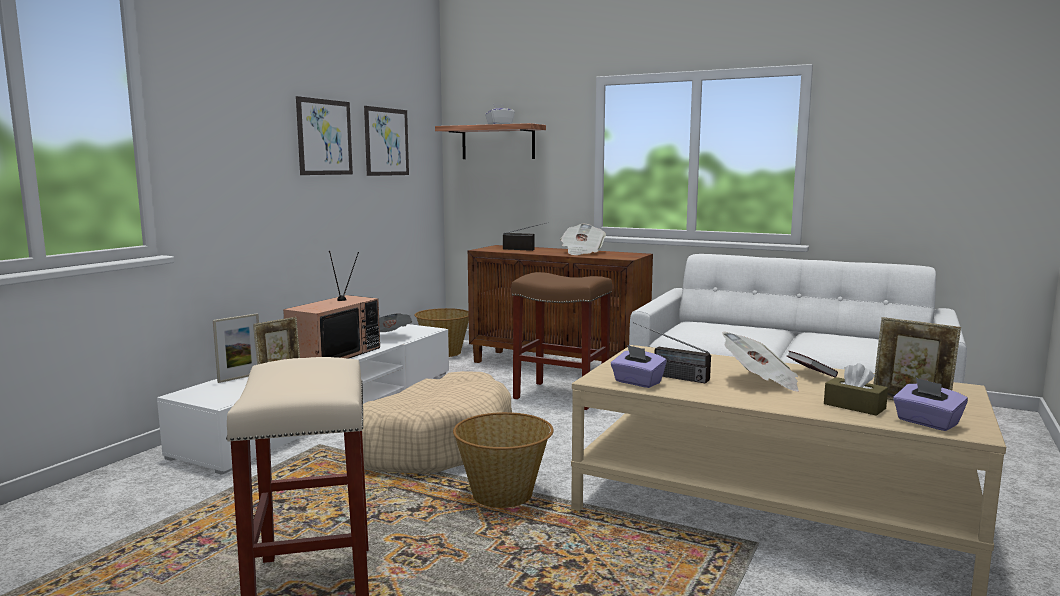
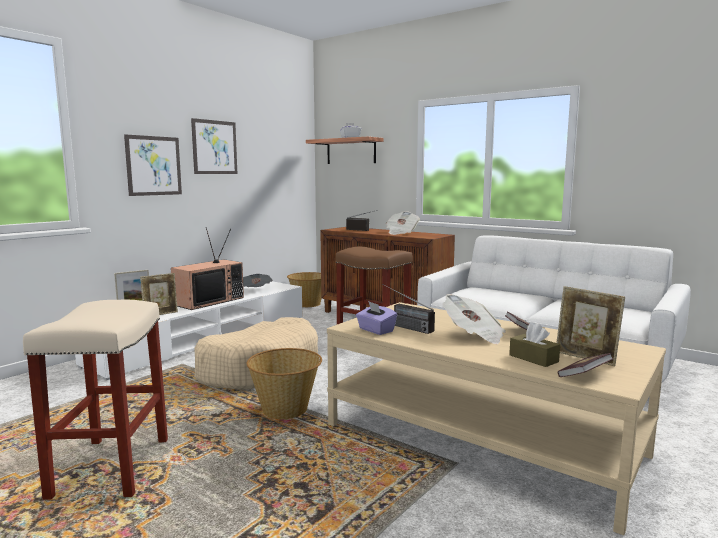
camera: 10 degrees right, 0 degrees up
(386, 142) = (266, 151): picture -> picture (154, 165)
(927, 422) = (584, 375): purple tissue box -> book

